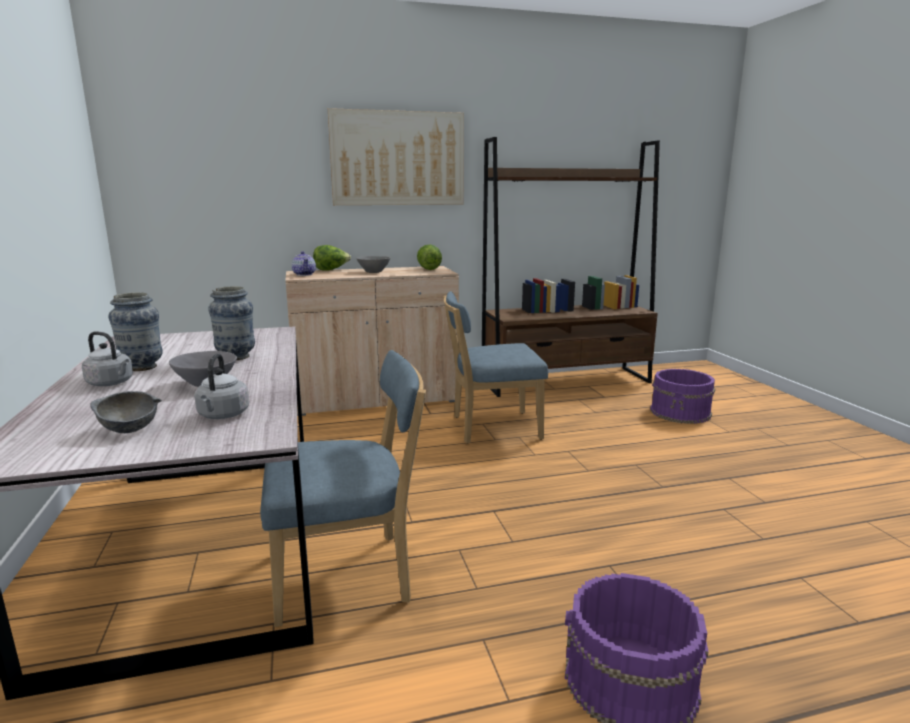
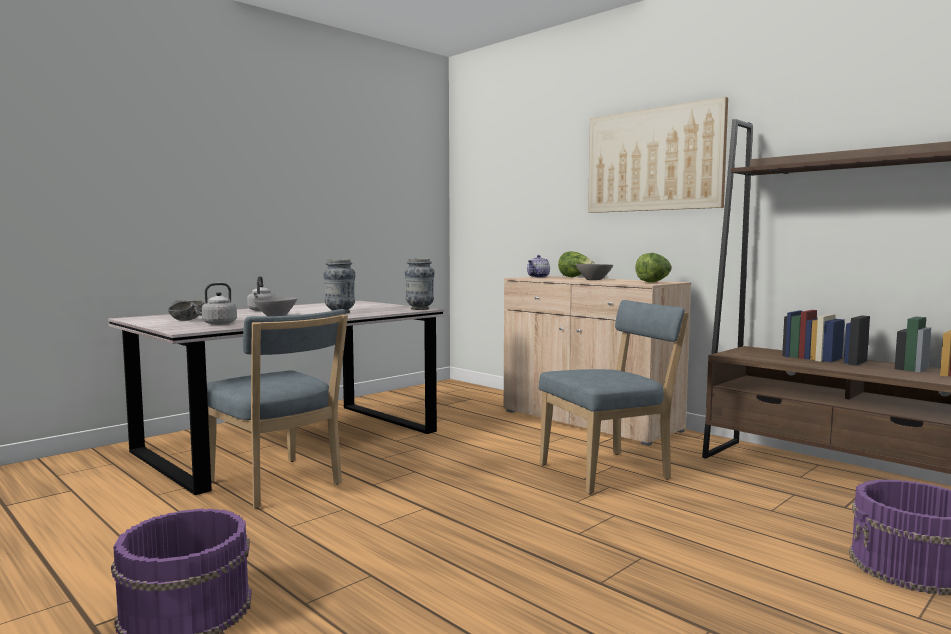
camera: 60 degrees right, 10 degrees down
(142, 367) = (297, 309): vase -> vase (419, 309)
(491, 428) = (609, 471): blue chair -> blue chair turned 105 degrees clockwise

